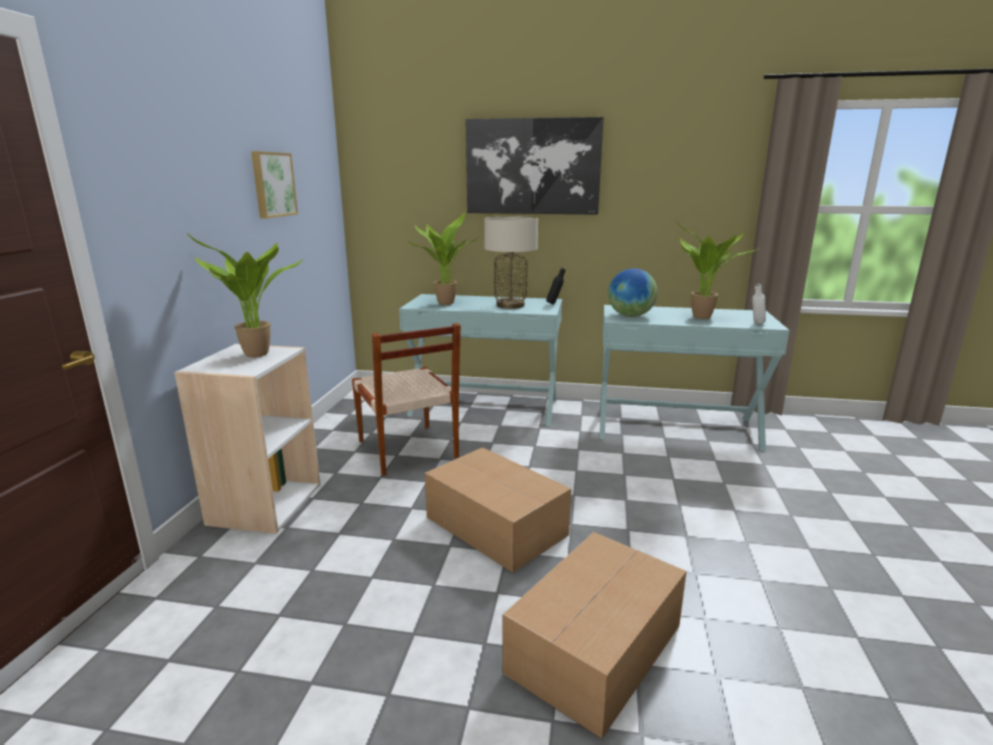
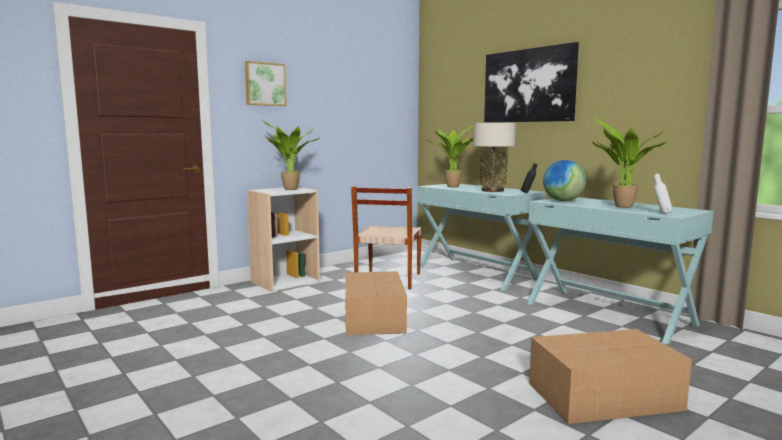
camera: 40 degrees right, 10 degrees down
(272, 184) = (346, 101): picture -> picture (265, 84)
(597, 647) = (331, 370): cardboard box -> cardboard box (606, 397)

